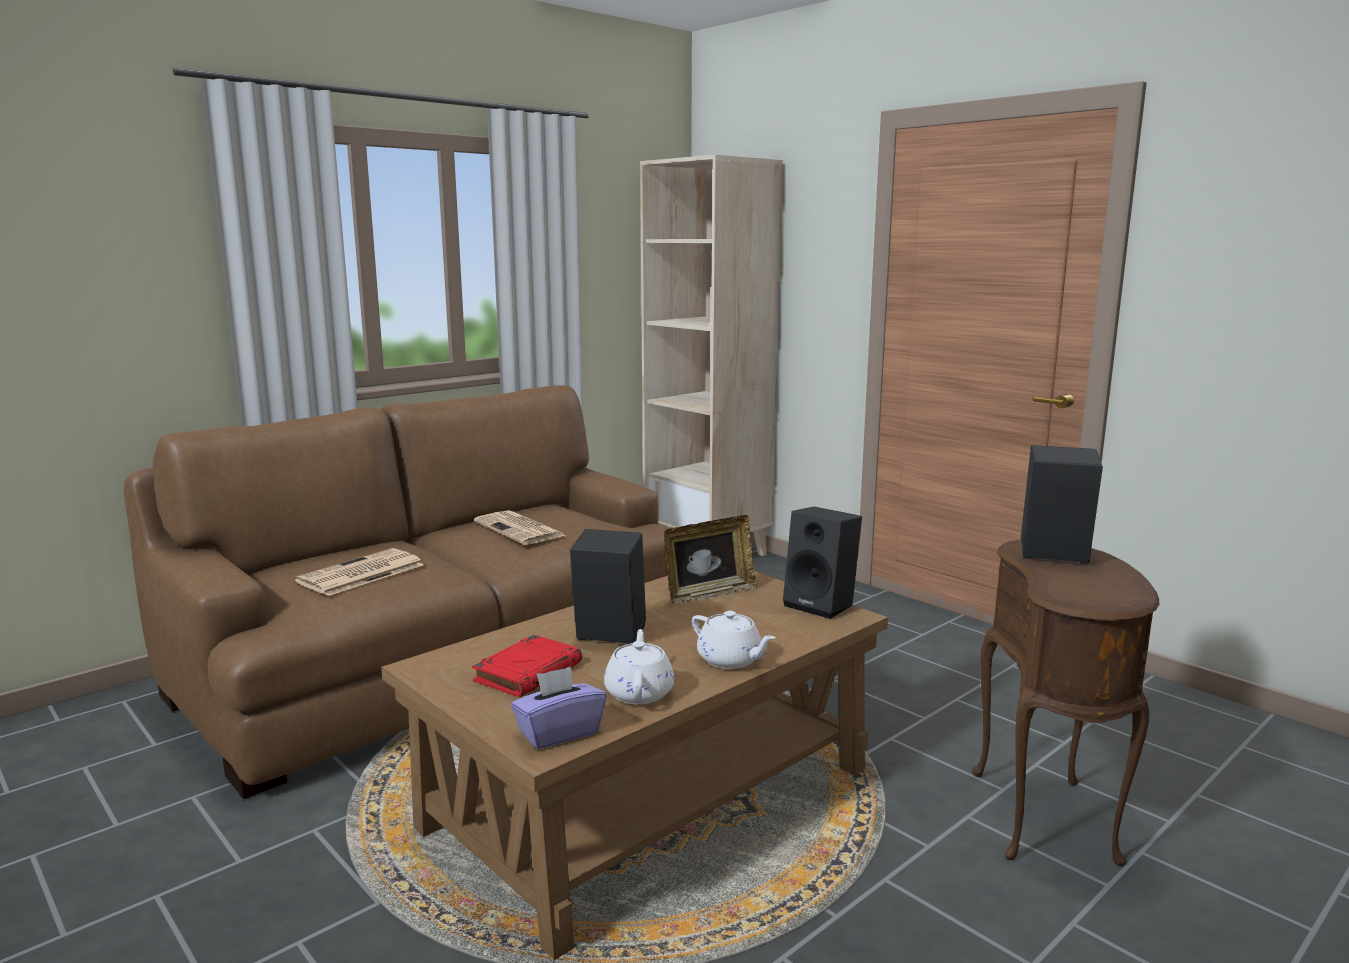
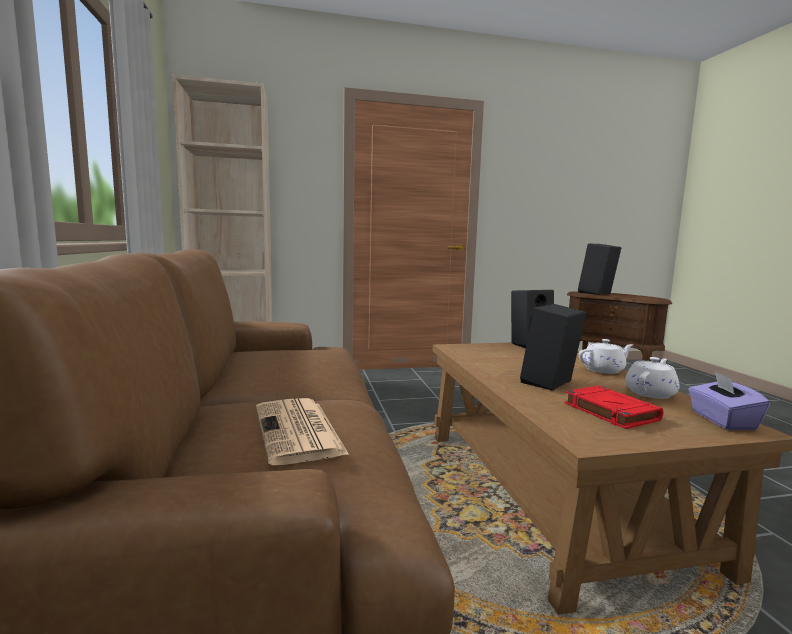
camera: 60 degrees left, 5 degrees down
(520, 529) = (285, 365): newspaper -> none
(639, 692) = (650, 393): white teapot -> white teapot turned 105 degrees clockwise
(709, 594) = (493, 355): picture frame -> none

